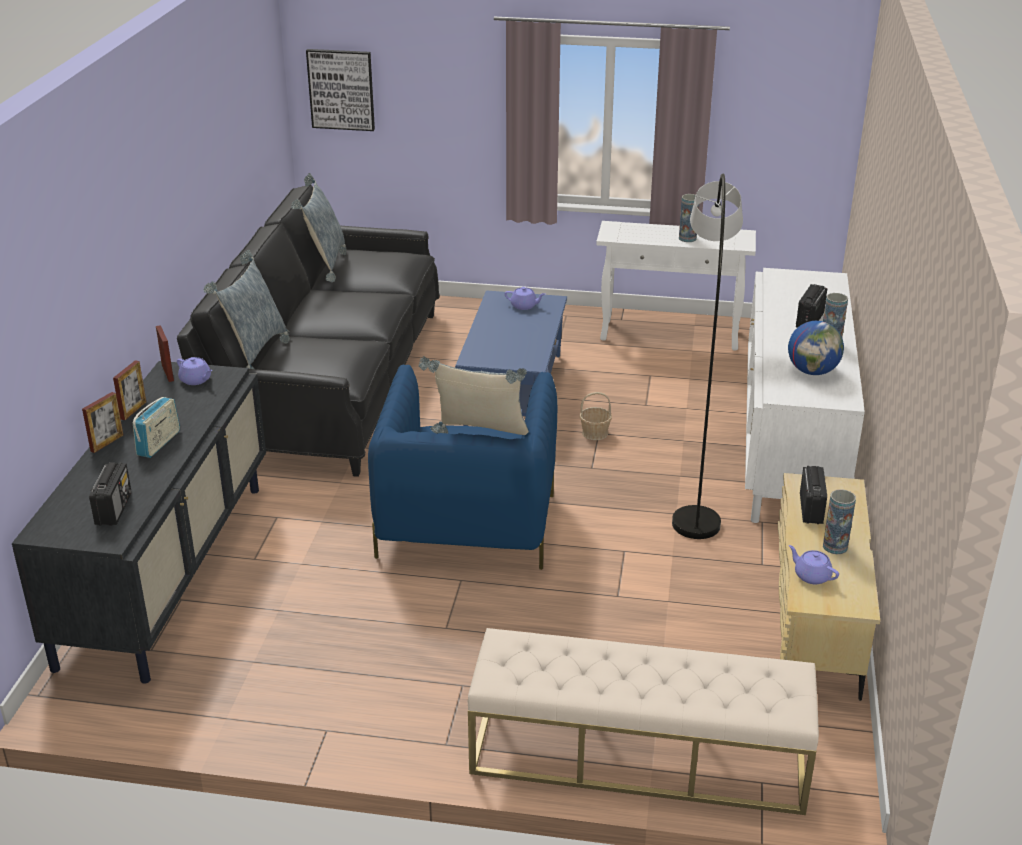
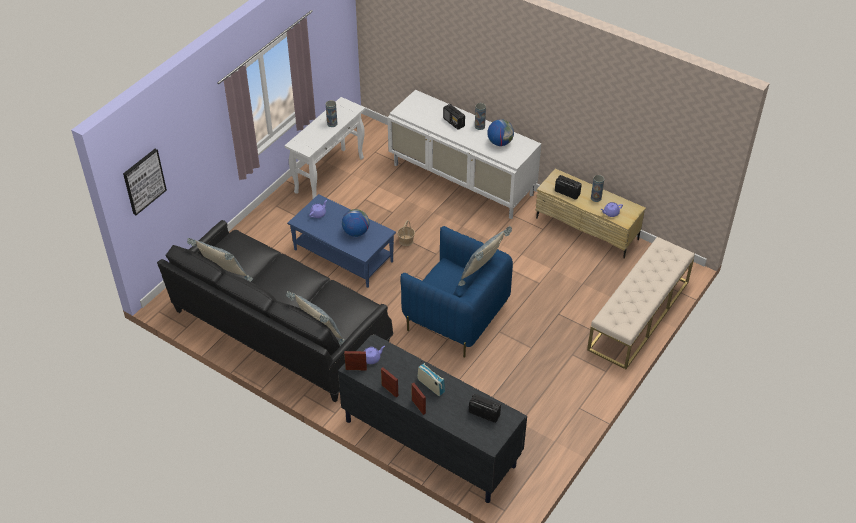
camera: 65 degrees left, 15 degrees up
(512, 342) = (356, 232): none -> globe
(696, 474) = (464, 220): grey floor lamp -> none

